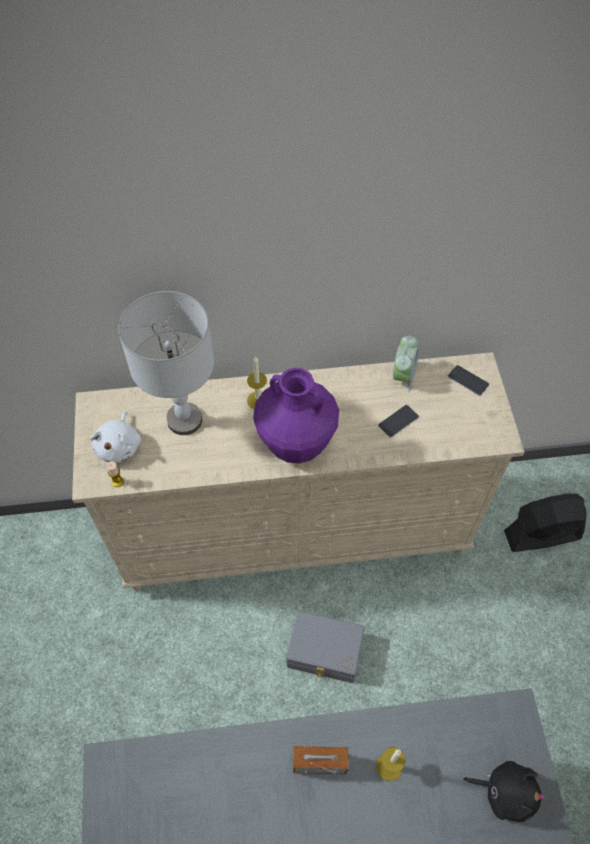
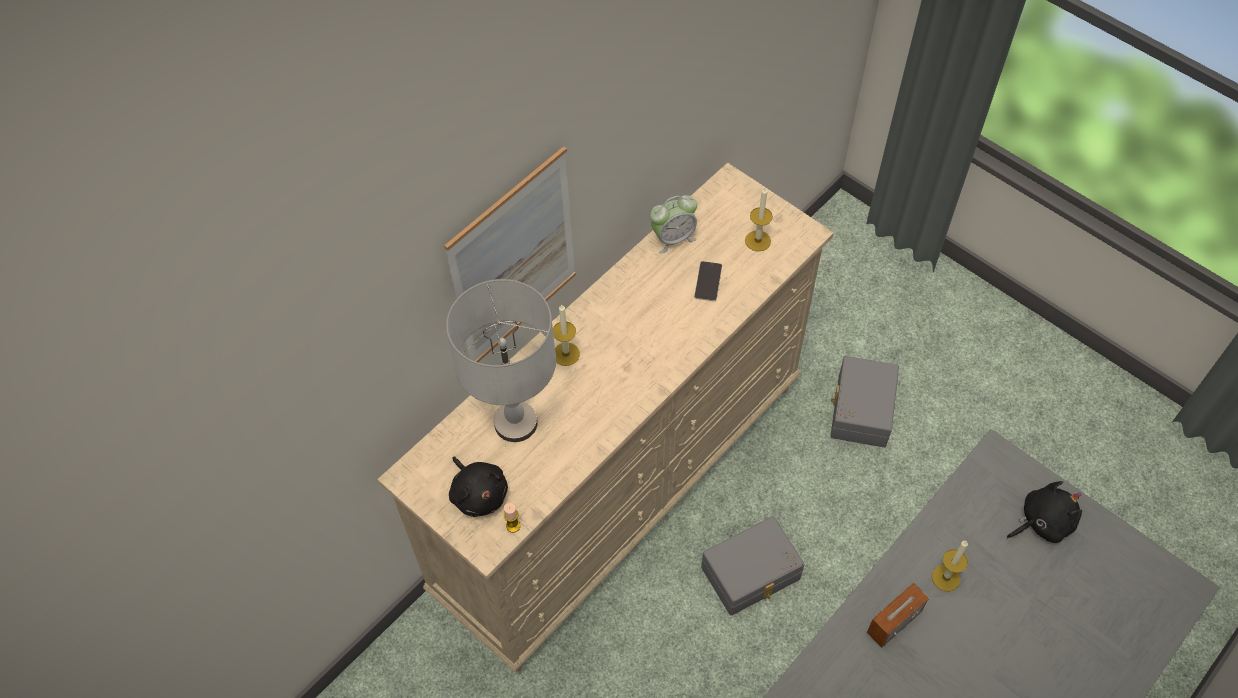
camera: 40 degrees left, 0 degrees up
(119, 446) = (479, 493): white plush toy -> black plush toy
(241, 302) = (514, 260): none -> picture
(295, 444) = (640, 368): purple vase -> none
(403, 376) = (673, 238): alarm clock -> alarm clock turned 90 degrees clockwise
(461, 418) = (757, 240): none -> candle
(468, 380) = (731, 202): phone -> none
(499, 606) = (859, 409): none -> grey storage box
(541, 535) = (839, 319): black fan -> none

